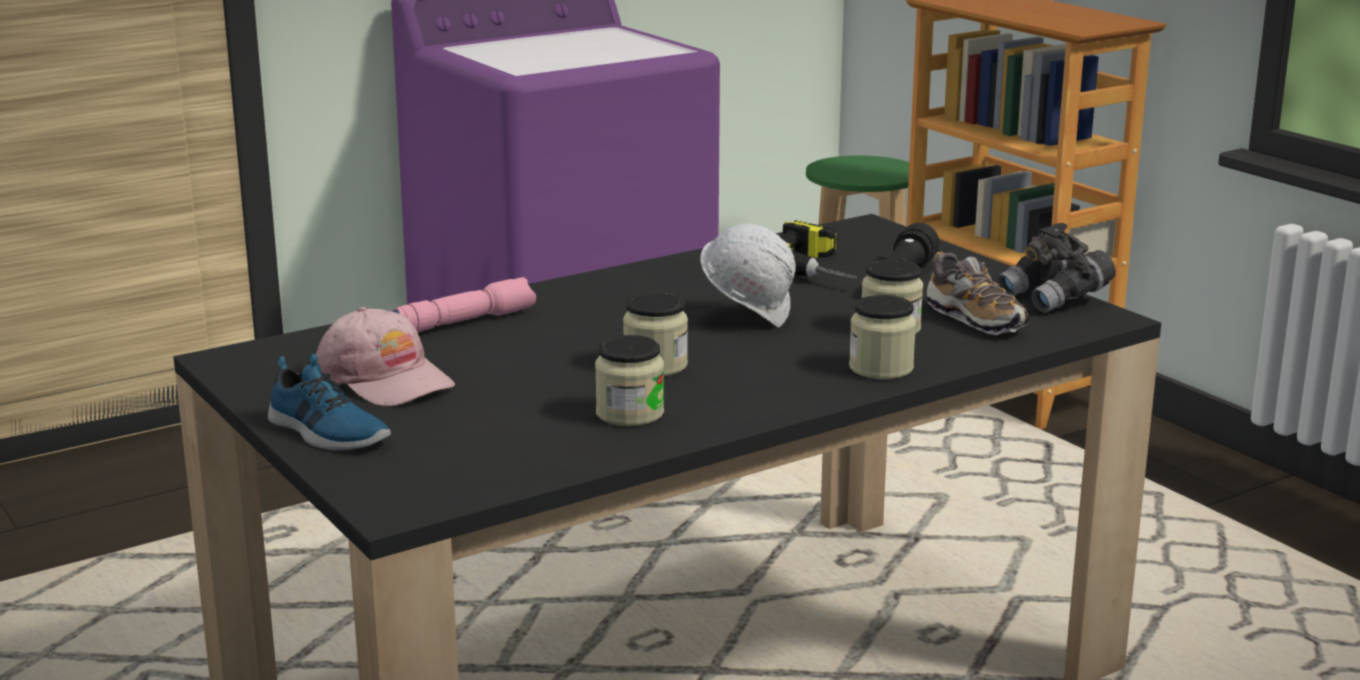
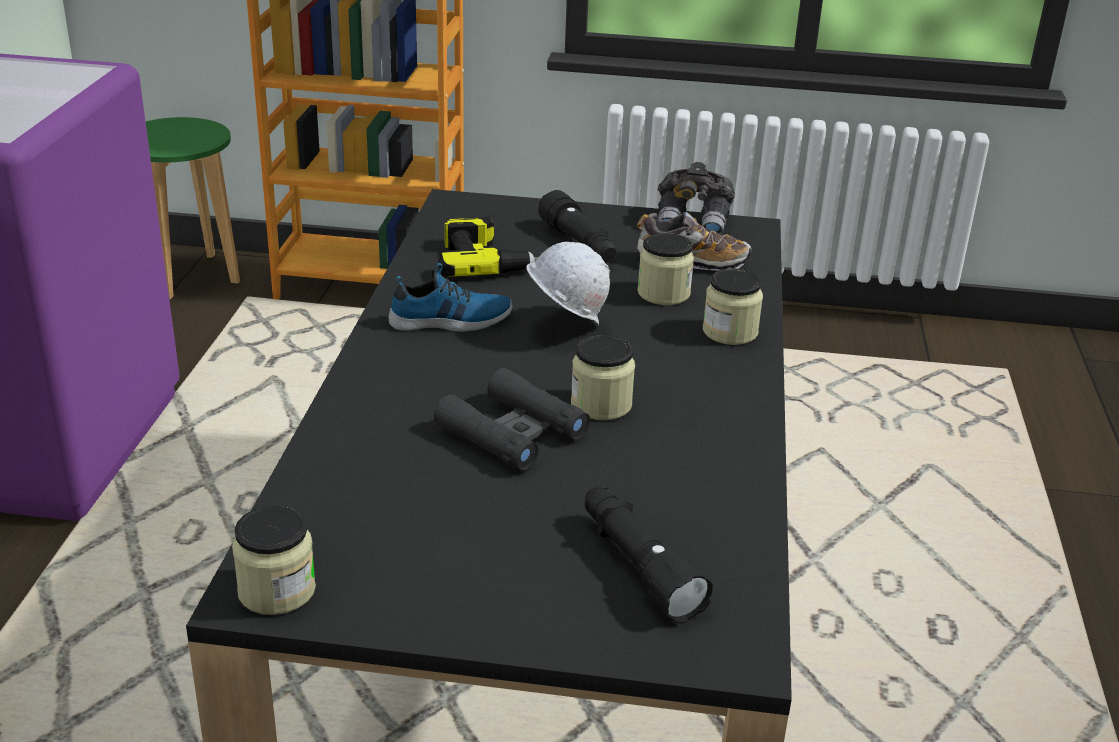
camera: 50 degrees left, 10 degrees up
(326, 433) = (525, 619): shoe -> shoe (451, 321)
(386, 379) = (444, 533): pink cap -> none
(452, 444) = (638, 566): none -> black flashlight
(465, 321) = (369, 435): pink flashlight -> none
(555, 354) = (512, 432): none -> black binoculars
(630, 413) = (681, 459): jar -> jar (277, 591)

